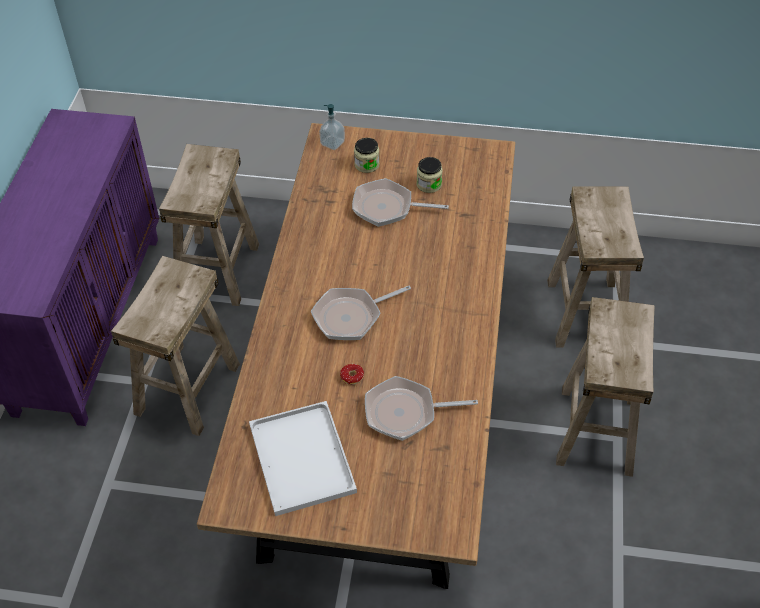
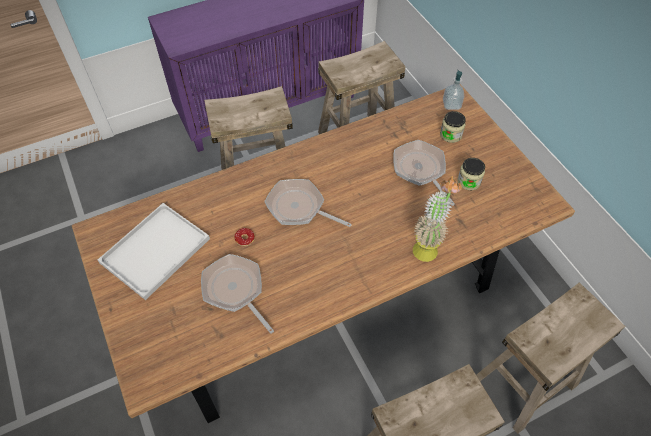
camera: 55 degrees right, 5 degrees up
(472, 250) = (428, 246): none -> potted plant

